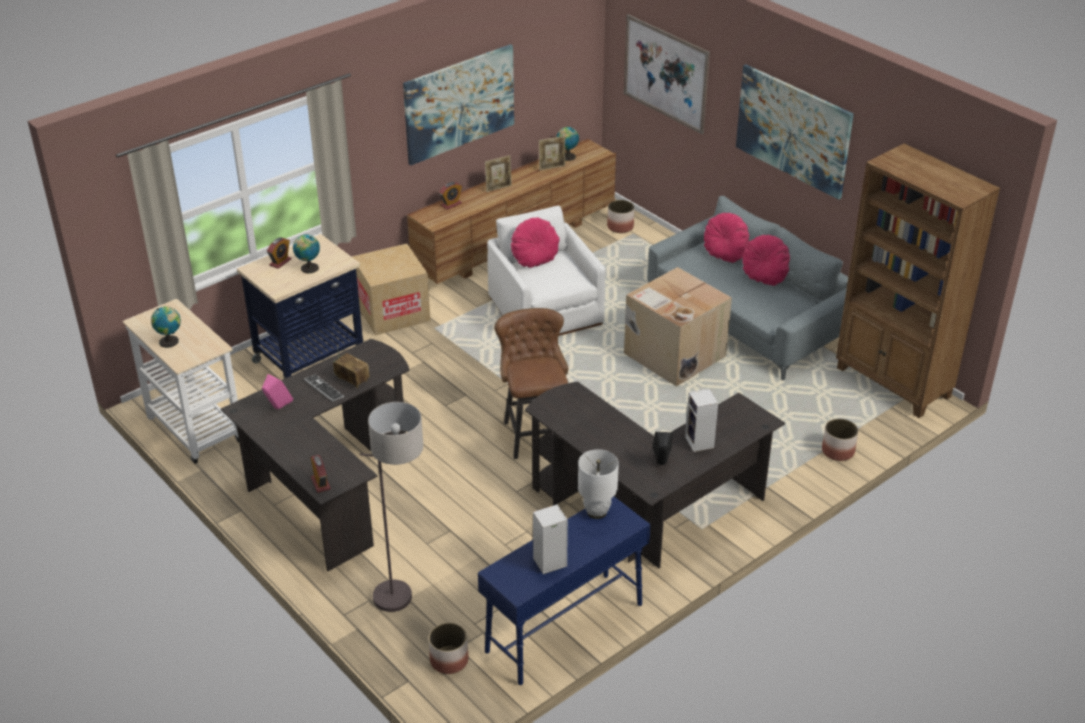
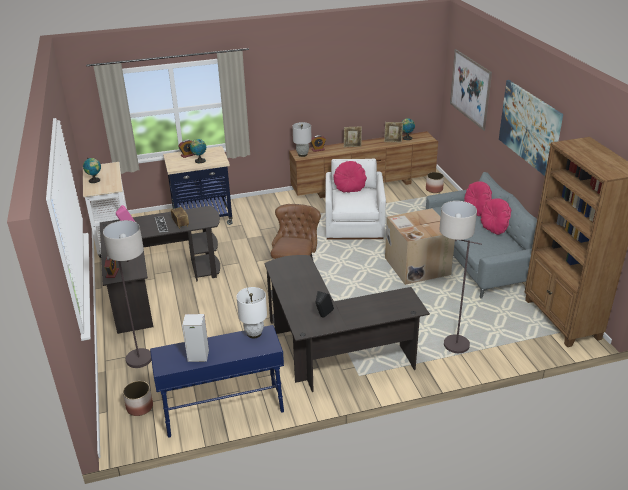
camera: 25 degrees right, 5 degrees down
(393, 312) = (266, 207): cardboard box -> none
(434, 218) = (302, 154): none -> white table lamp
(459, 103) = (331, 87): picture -> none
(700, 443) = (359, 311): speaker -> none
(781, 453) = (448, 343): none -> grey floor lamp
(837, 451) = (490, 353): planter -> none

